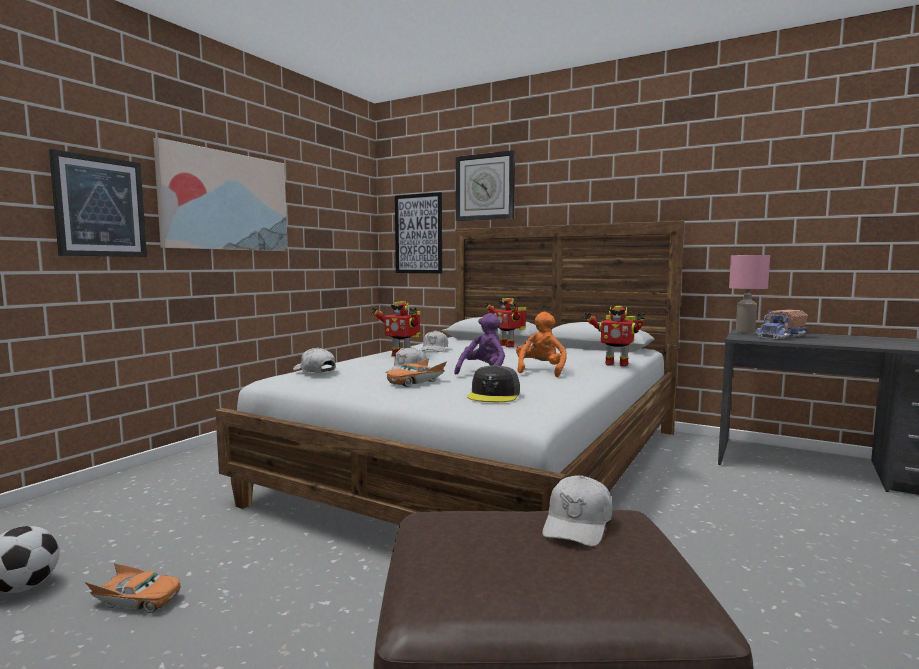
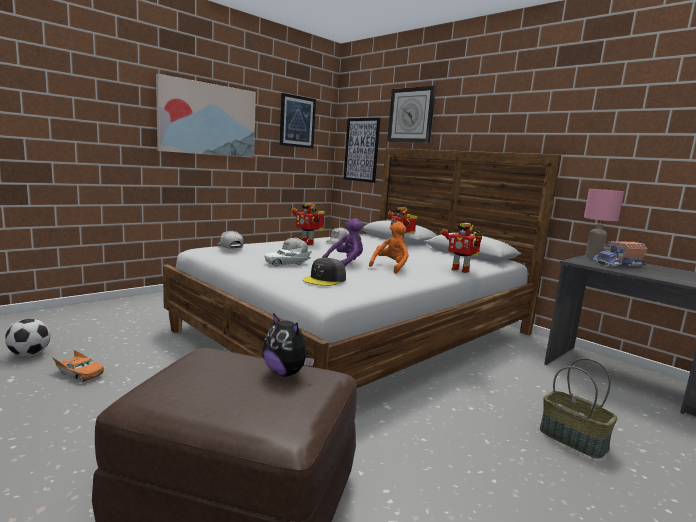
camera: 15 degrees right, 5 degrees up
(100, 207) = (116, 121): picture -> picture (297, 121)
(416, 382) = (287, 263): orange toy car -> white toy car
(578, 524) = (286, 373): white cap -> plush toy
(824, 543) = (573, 439): none -> basket

